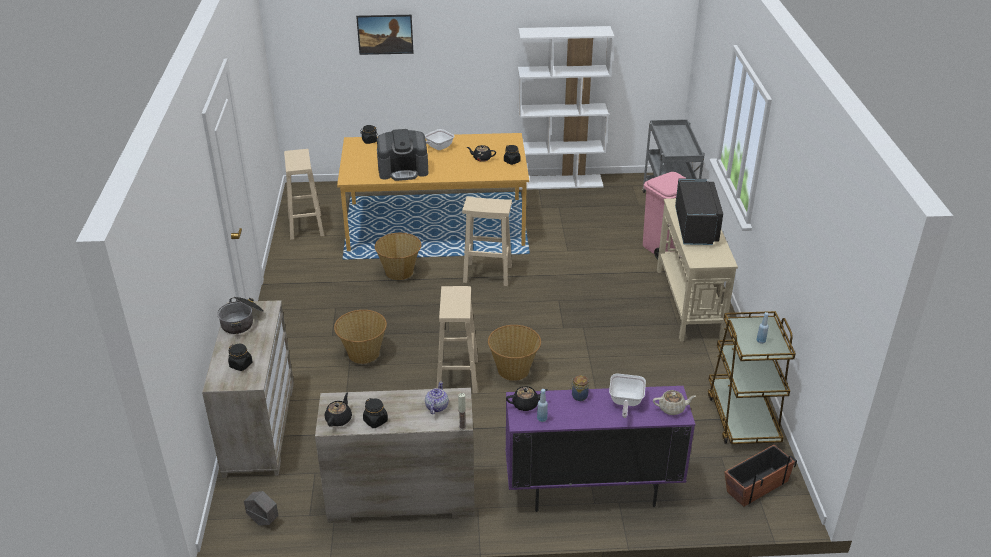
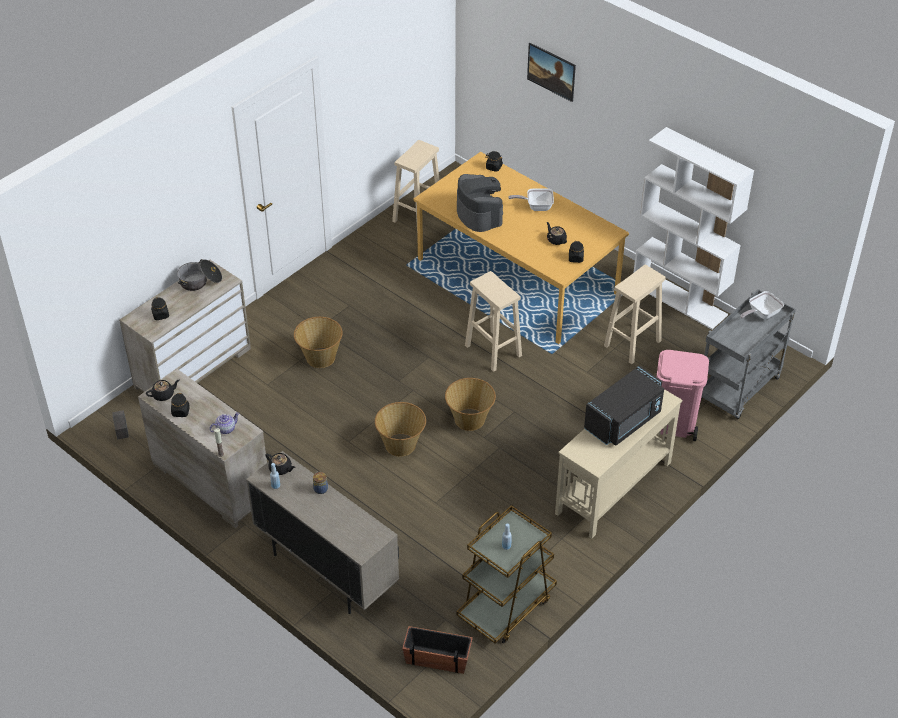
camera: 45 degrees right, 10 degrees up
(399, 272) = (431, 304): basket -> basket (469, 420)
(403, 170) = (479, 214): coffee machine -> coffee machine turned 150 degrees counterclockwise
(457, 376) = (356, 421): beige stool -> beige stool (632, 344)
(591, 491) = (326, 571): purple cabinet -> beige cabinet
(625, 402) = (341, 516): frying pan -> frying pan (761, 314)
(672, 408) = (363, 544): beige teapot -> none

